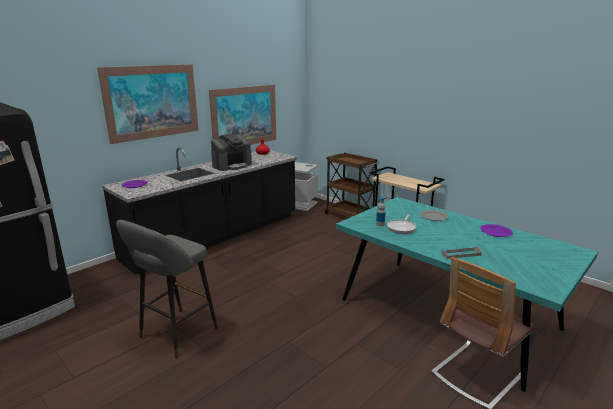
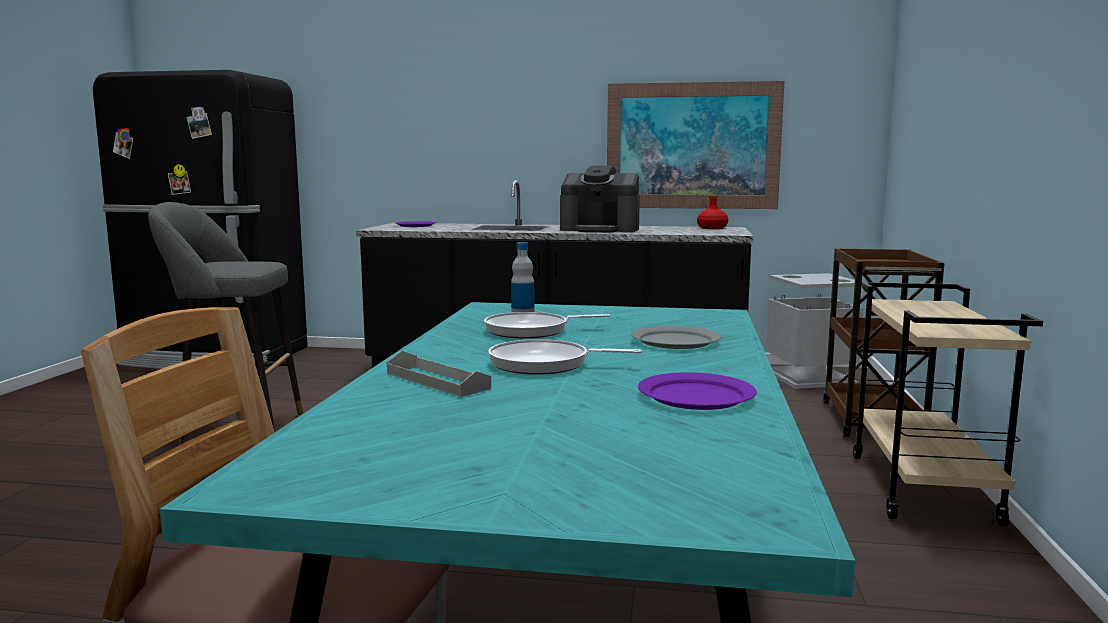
camera: 55 degrees right, 10 degrees down
(152, 102) = (493, 98): picture -> none
(450, 237) = (545, 364): none -> frying pan

